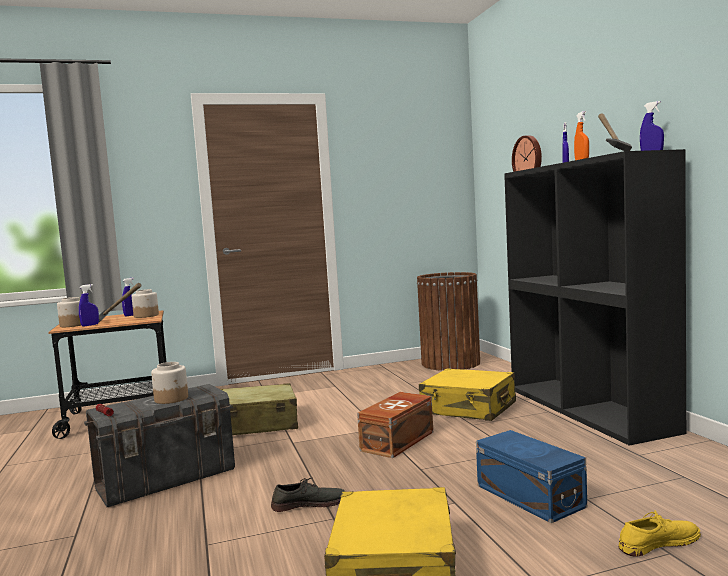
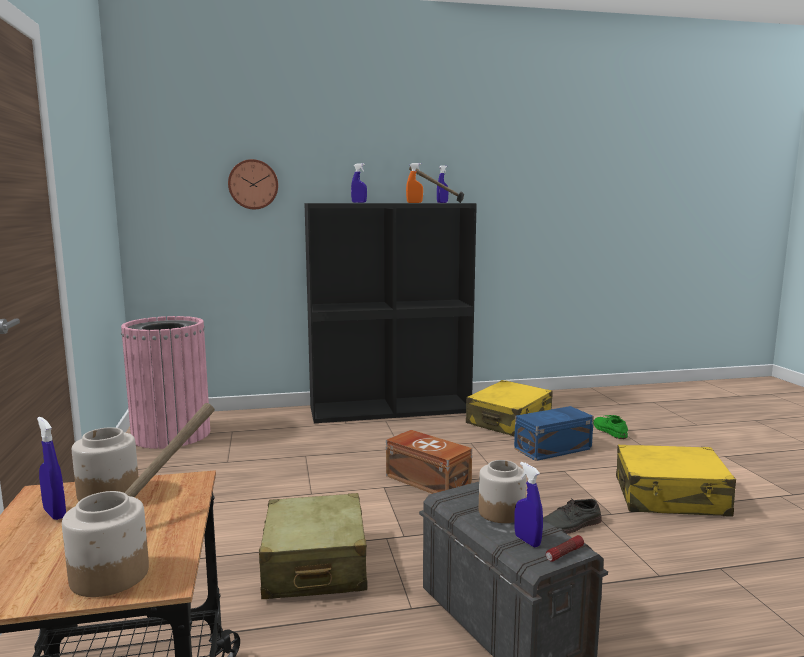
camera: 85 degrees left, 5 degrees up
(90, 325) = (163, 545): blue spray bottle -> blue spray bottle (527, 541)
(310, 503) = (569, 525): grey shoe -> grey shoe turned 105 degrees counterclockwise
(450, 363) = (171, 434): brown trash can -> pink trash can
(469, 408) = (354, 444): yellow suitcase -> yellow suitcase (509, 421)
(658, 542) = (609, 430): yellow shoe -> green shoe

